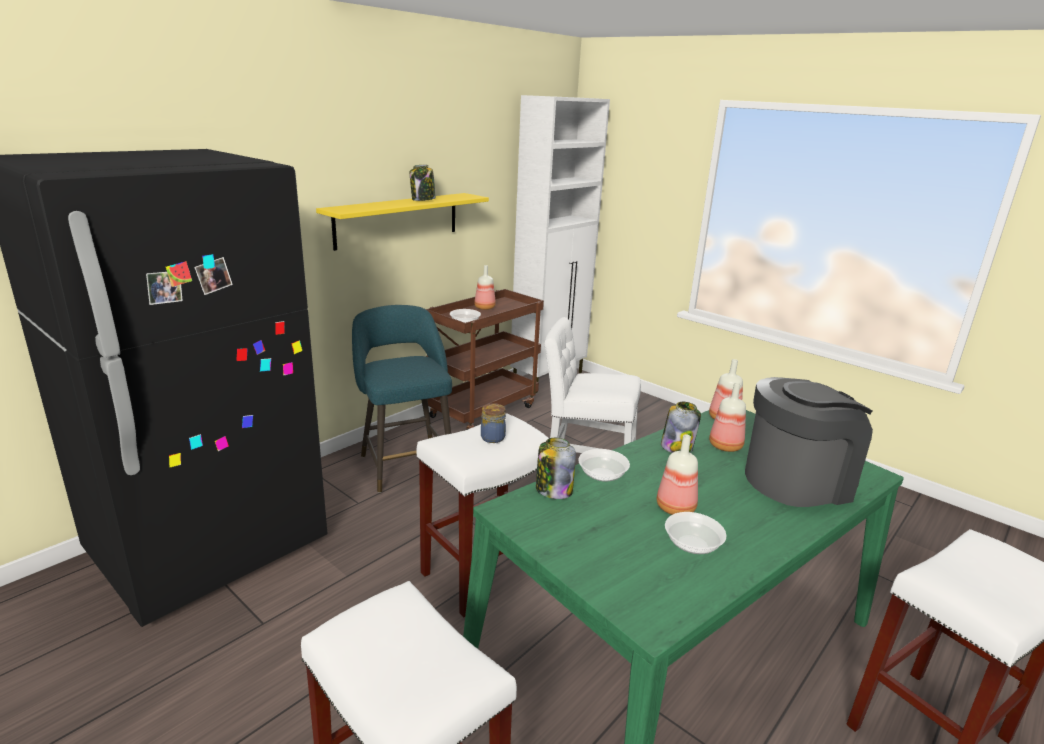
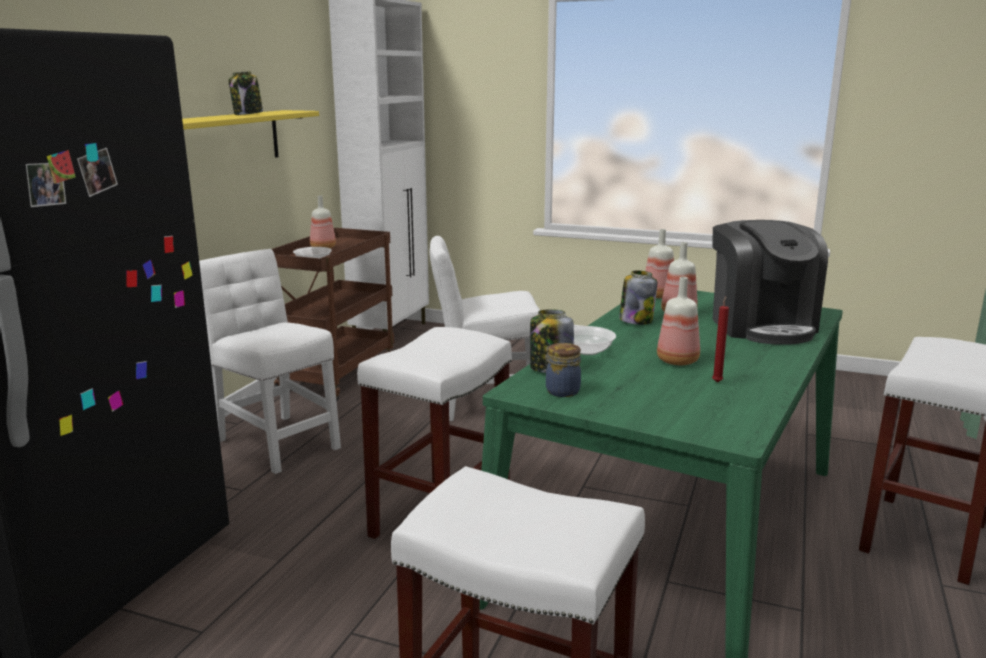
camera: 20 degrees left, 5 degrees down
(405, 463) = (275, 441): turquoise stool -> white chair
(492, 437) = (441, 345): jar -> jar (561, 391)
(693, 545) = (717, 381): bowl -> red candle
(797, 481) = (761, 326): coffee machine -> coffee machine turned 120 degrees clockwise

